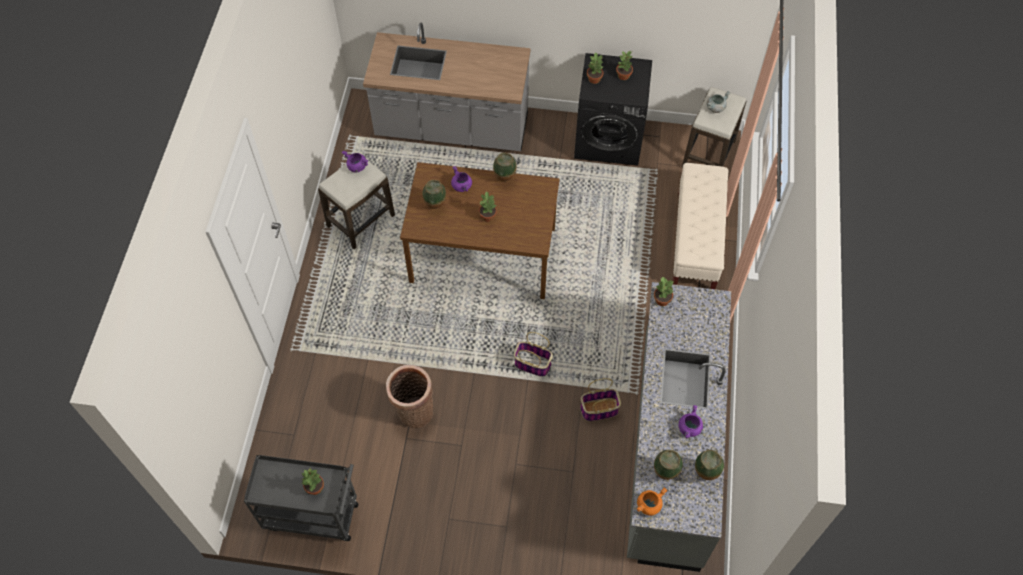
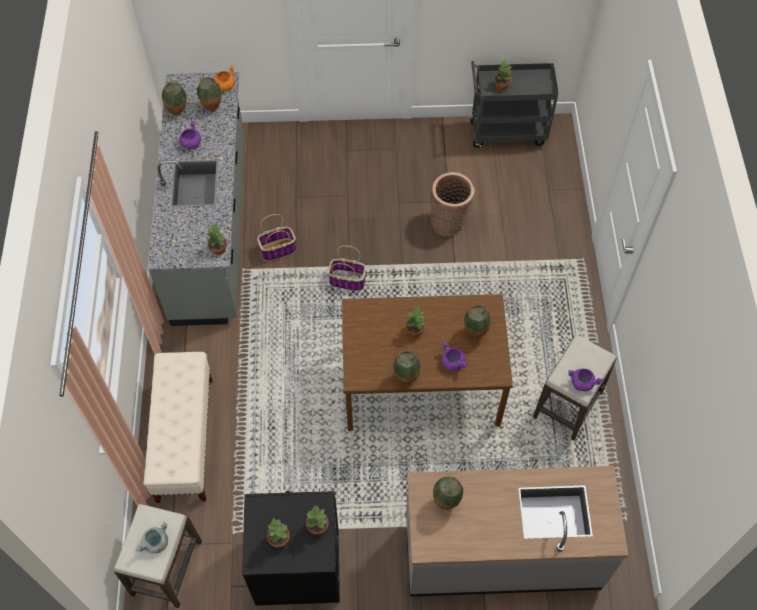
camera: 170 degrees right, 0 degrees up
(496, 78) = (446, 501): none -> vase

